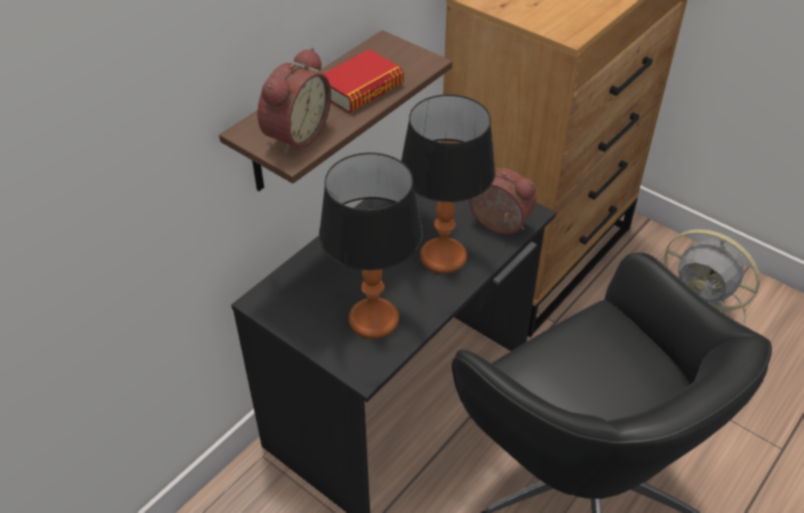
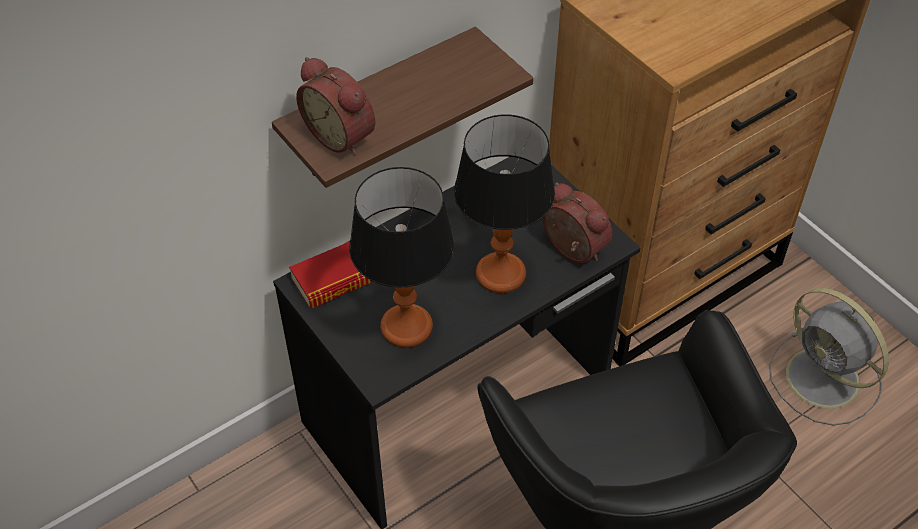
camera: 15 degrees right, 5 degrees up
(294, 134) = (342, 135): alarm clock -> alarm clock turned 90 degrees clockwise
(360, 89) = (426, 95): book -> book (331, 281)

